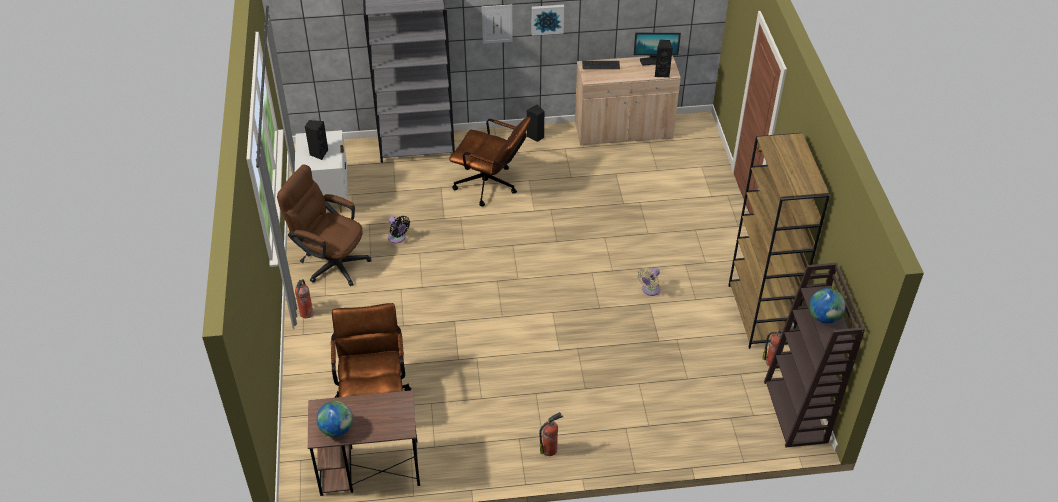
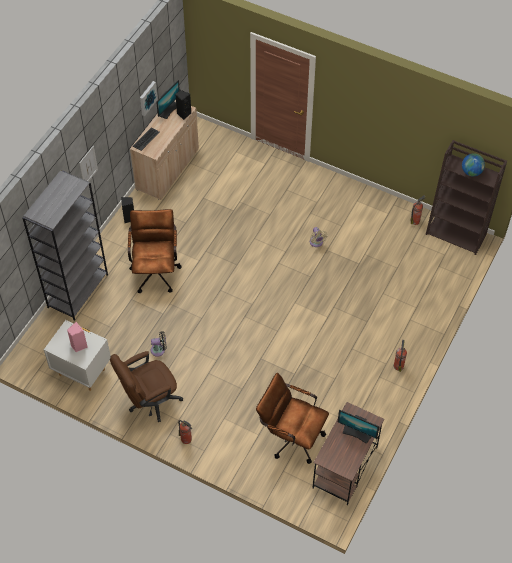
camera: 55 degrees left, 10 degrees up
(318, 153) = (78, 346): black speaker -> pink speaker
(336, 429) = (348, 457): globe -> none
(376, 420) = (357, 433): none -> monitor
(491, 186) = (156, 270): brown office chair -> brown office chair turned 60 degrees counterclockwise
(547, 19) = (110, 136): picture -> picture (147, 98)
(759, 314) = (377, 203): brown bookcase -> none

